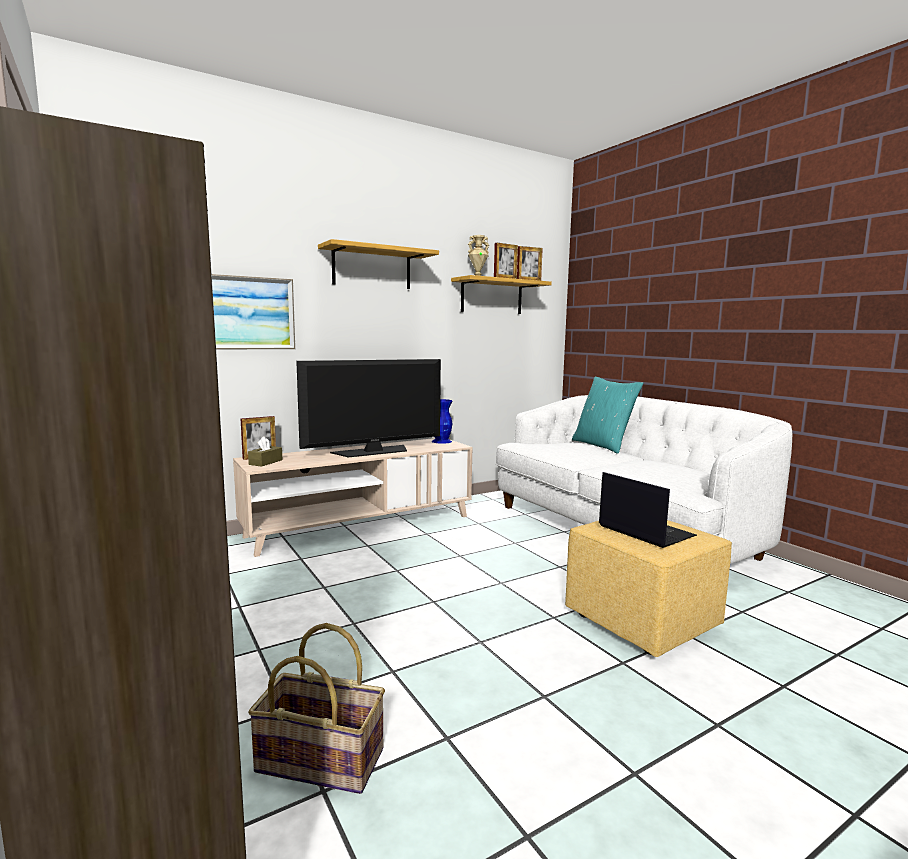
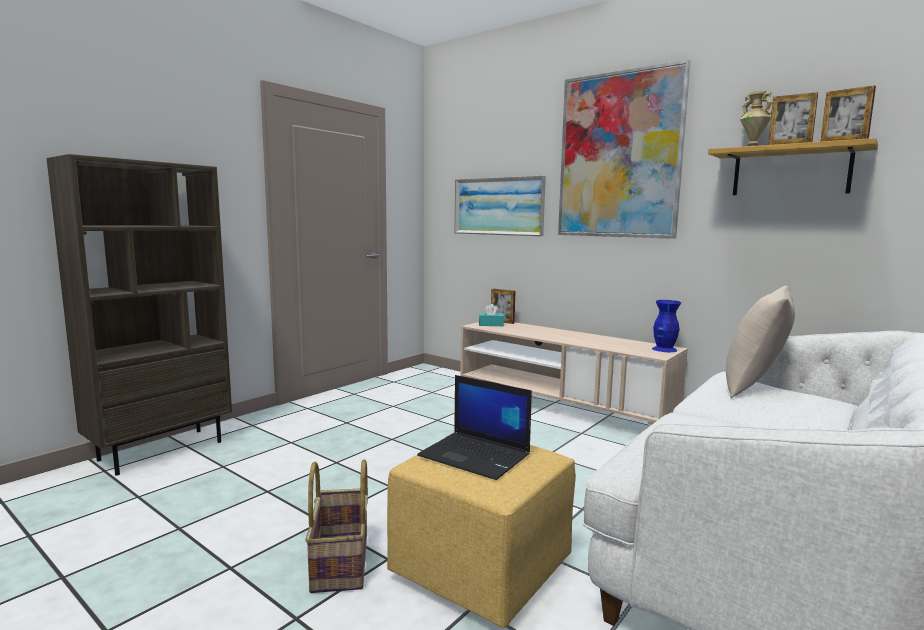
camera: 70 degrees right, 0 degrees up
(265, 462) = (491, 324): brown tissue box -> turquoise tissue box
(322, 759) = (247, 460): basket -> basket (342, 562)
(372, 268) = (619, 156): shelf -> picture
(373, 451) = (572, 338): television -> none
(551, 445) = (754, 386): none -> beige pillow
(603, 445) = (843, 413): turquoise pillow -> none
(644, 531) = (476, 456): laptop -> laptop turned 90 degrees clockwise

